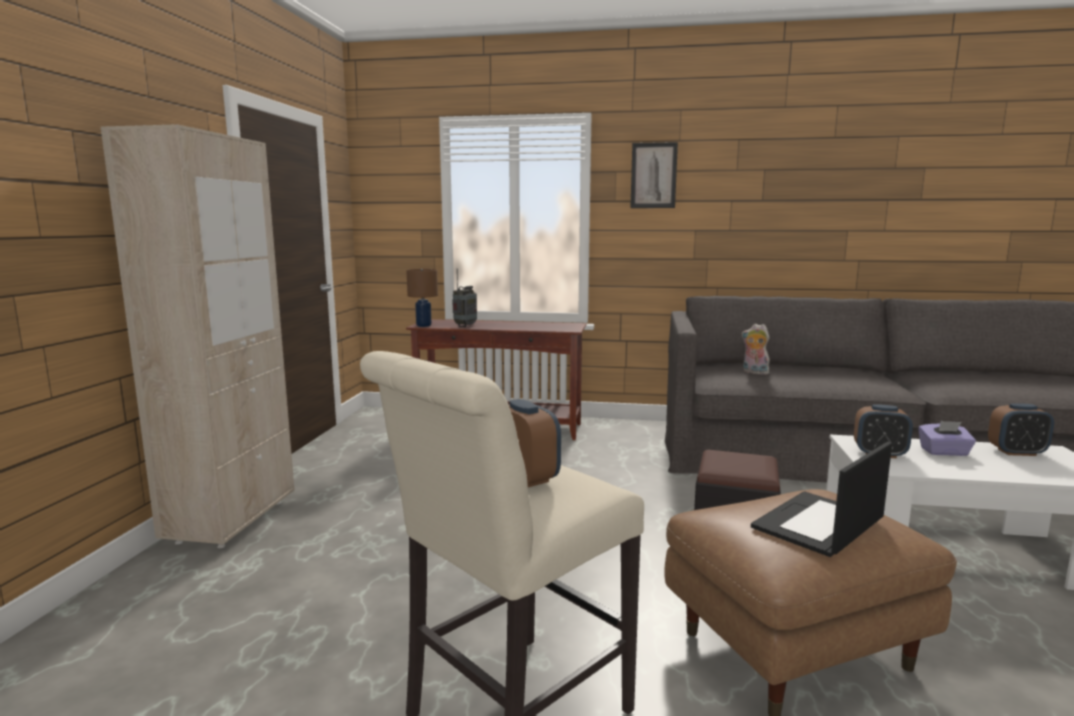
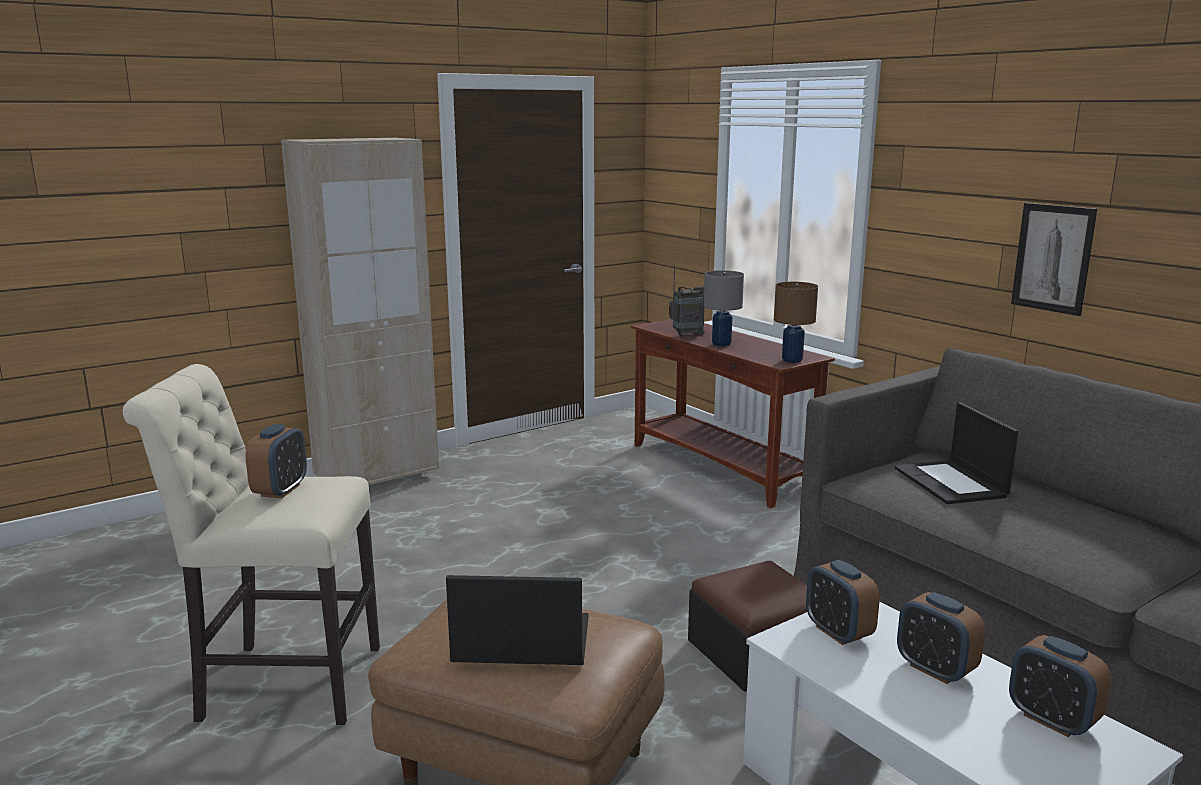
camera: 45 degrees right, 5 degrees up
(424, 325) = (653, 326): brown table lamp -> brown table lamp (793, 361)
(504, 327) = (722, 344): none -> grey table lamp
(653, 175) = (949, 155): picture -> picture (1053, 258)
(754, 372) = (951, 483): plush toy -> laptop
(944, 452) = (935, 669): purple tissue box -> alarm clock

